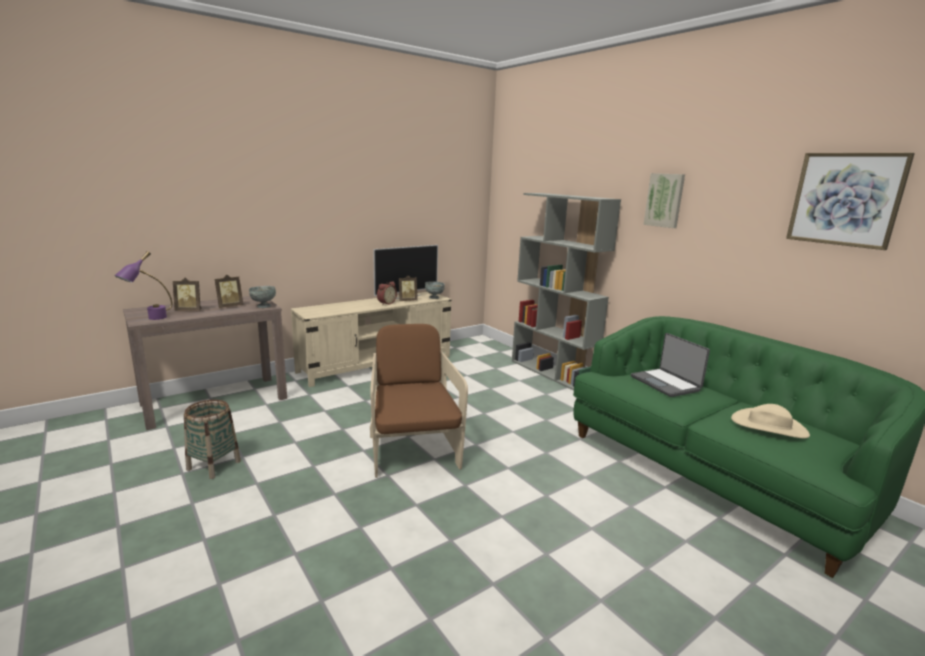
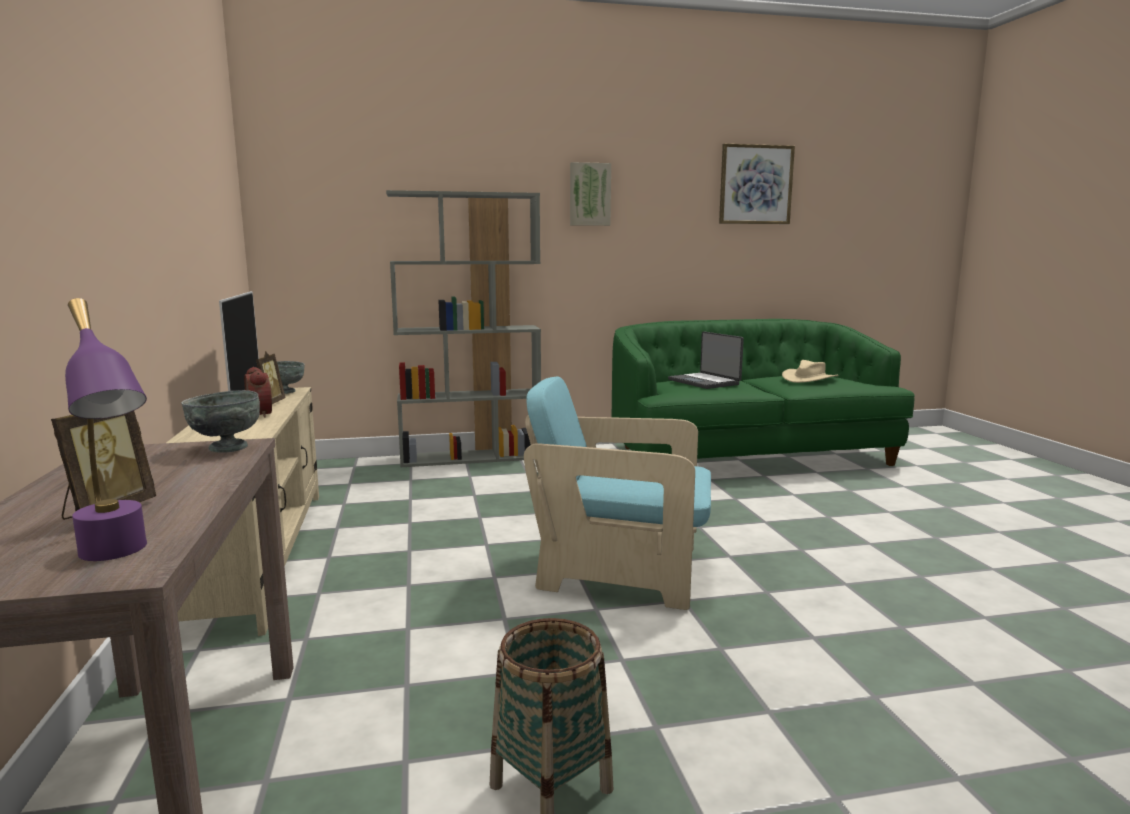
camera: 65 degrees left, 5 degrees down
(229, 306) = (155, 474): picture frame -> none
(413, 450) = (621, 572): brown armchair -> turquoise armchair
(666, 383) = (705, 382): laptop -> laptop turned 60 degrees clockwise

